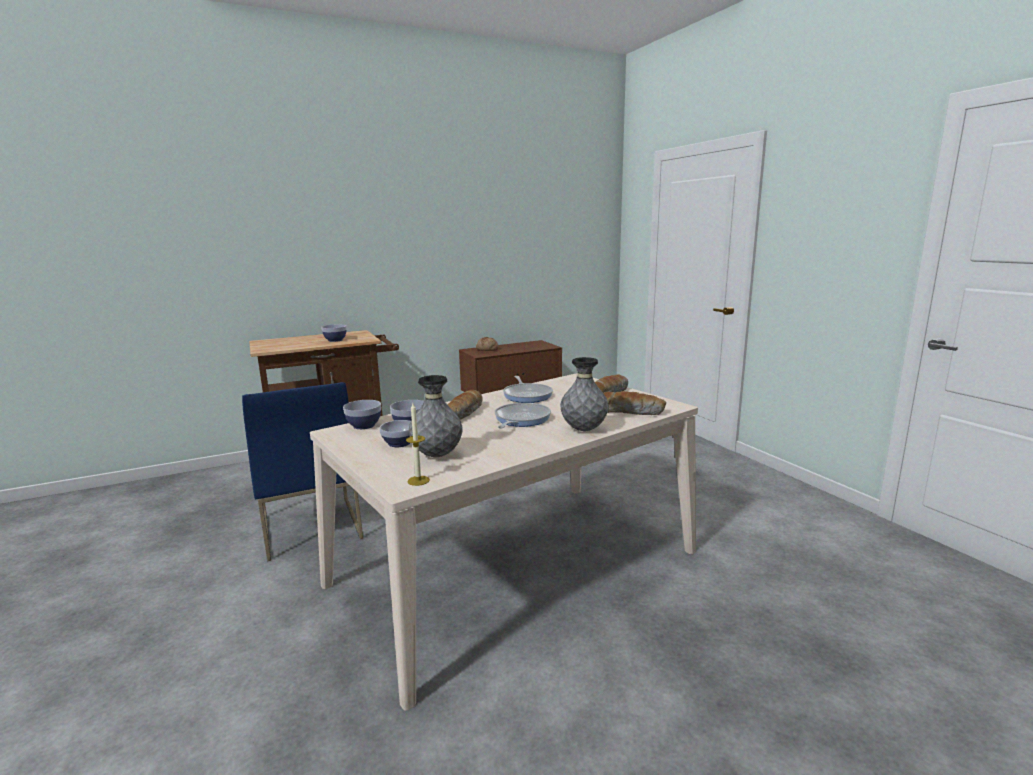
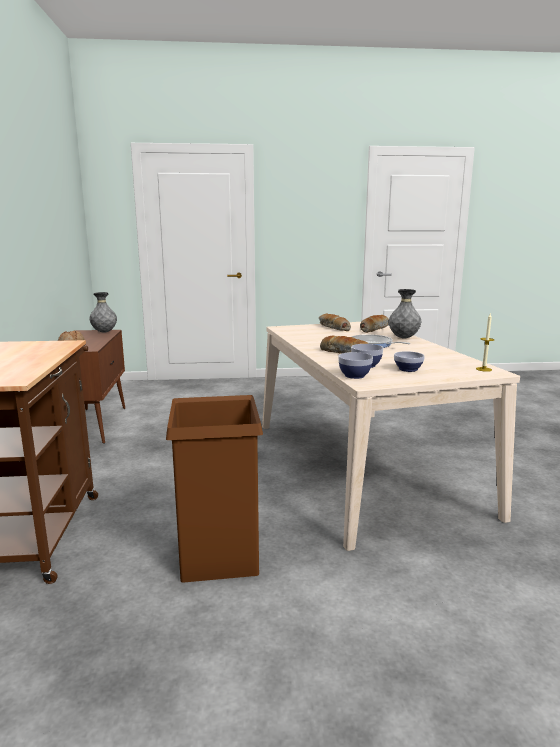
camera: 70 degrees left, 0 degrees up
(310, 527) = (218, 555): blue chair -> brown trash can
(335, 340) = (33, 352): bowl -> none
(437, 455) = (438, 363): grey vase -> grey vase (104, 332)
(527, 395) = (314, 339): frying pan -> none

